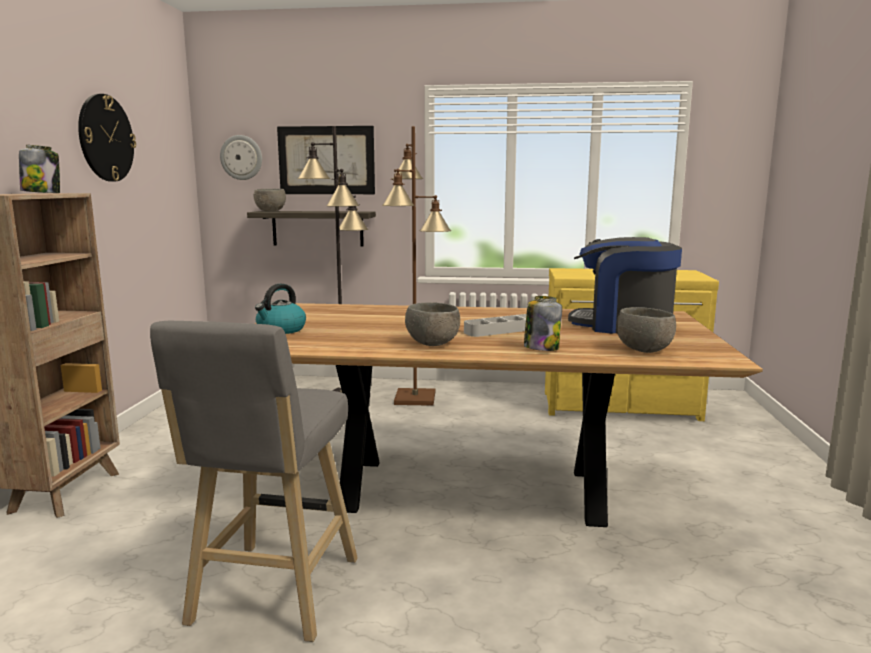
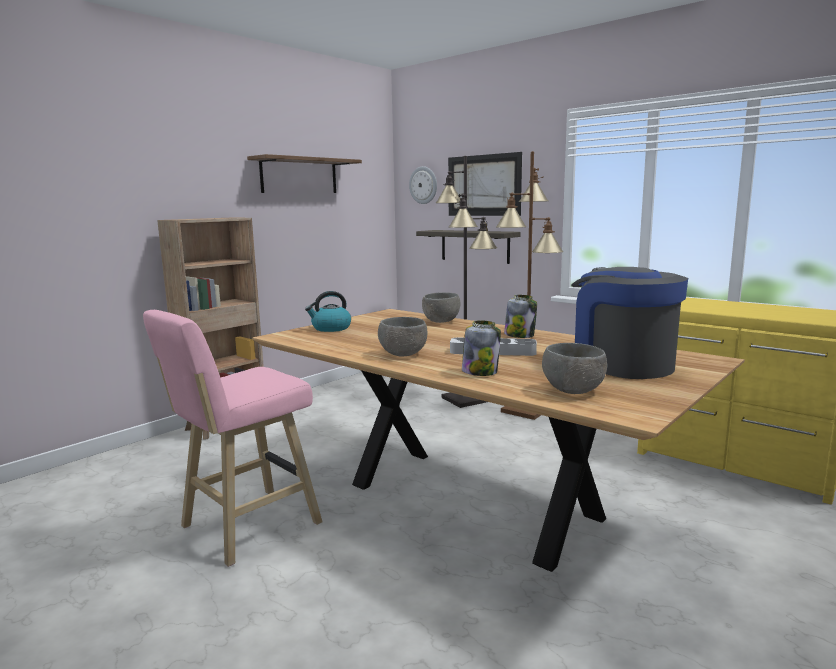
camera: 35 degrees right, 0 degrees up
(42, 193) = (220, 217): jar -> jar (520, 335)
(106, 138) = (299, 176): wall clock -> shelf
(270, 211) = (435, 230): grey bowl -> grey bowl (440, 321)
(272, 595) = (245, 527): grey stool -> pink stool

